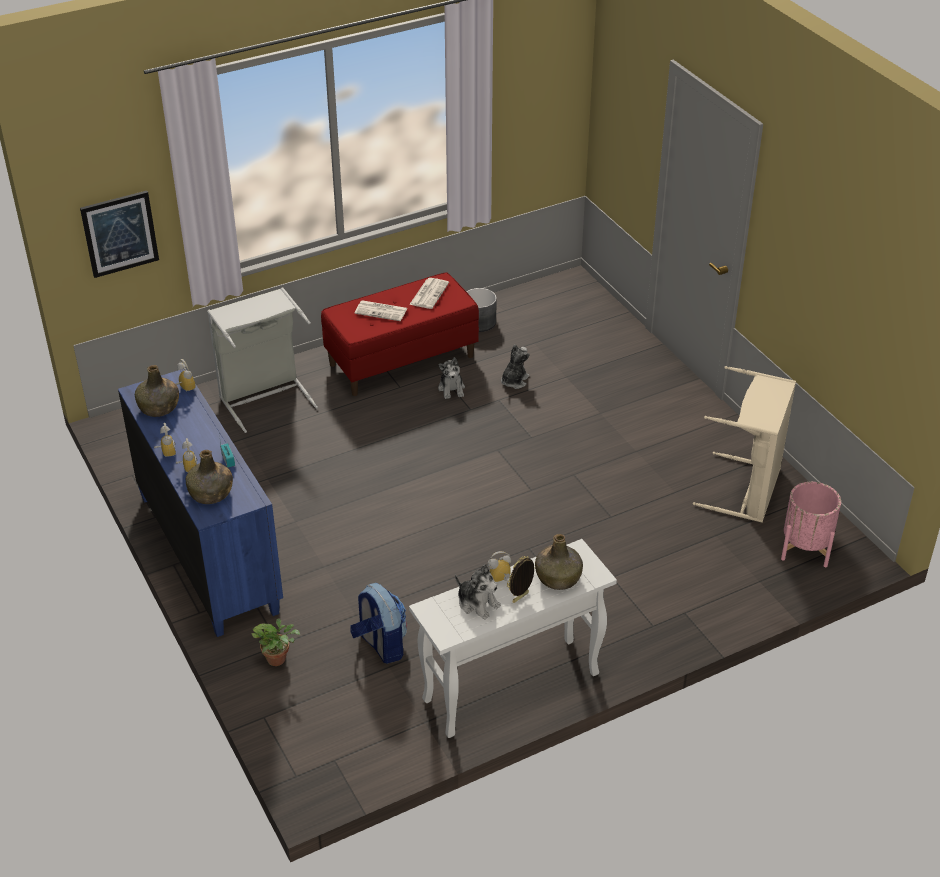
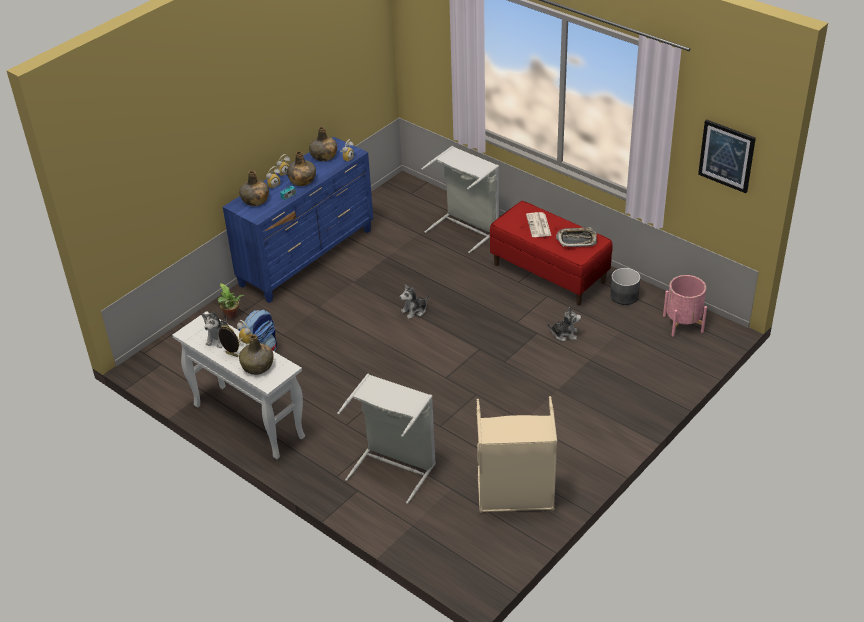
camera: 70 degrees right, 0 degrees up
(119, 233) = (428, 64): picture -> picture (727, 155)
(201, 440) = (302, 180): none -> green bottle
(429, 293) = (576, 240): newspaper -> tray
(451, 389) = (533, 306): plush toy -> plush toy (414, 311)
(659, 571) = (395, 466): none -> grey laundry basket
(805, 548) = (465, 545): pink planter -> pink planter (683, 323)

